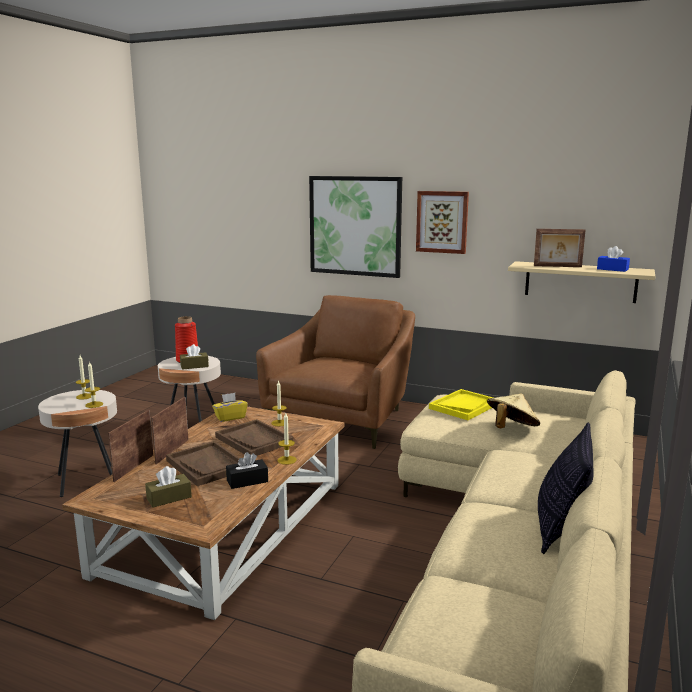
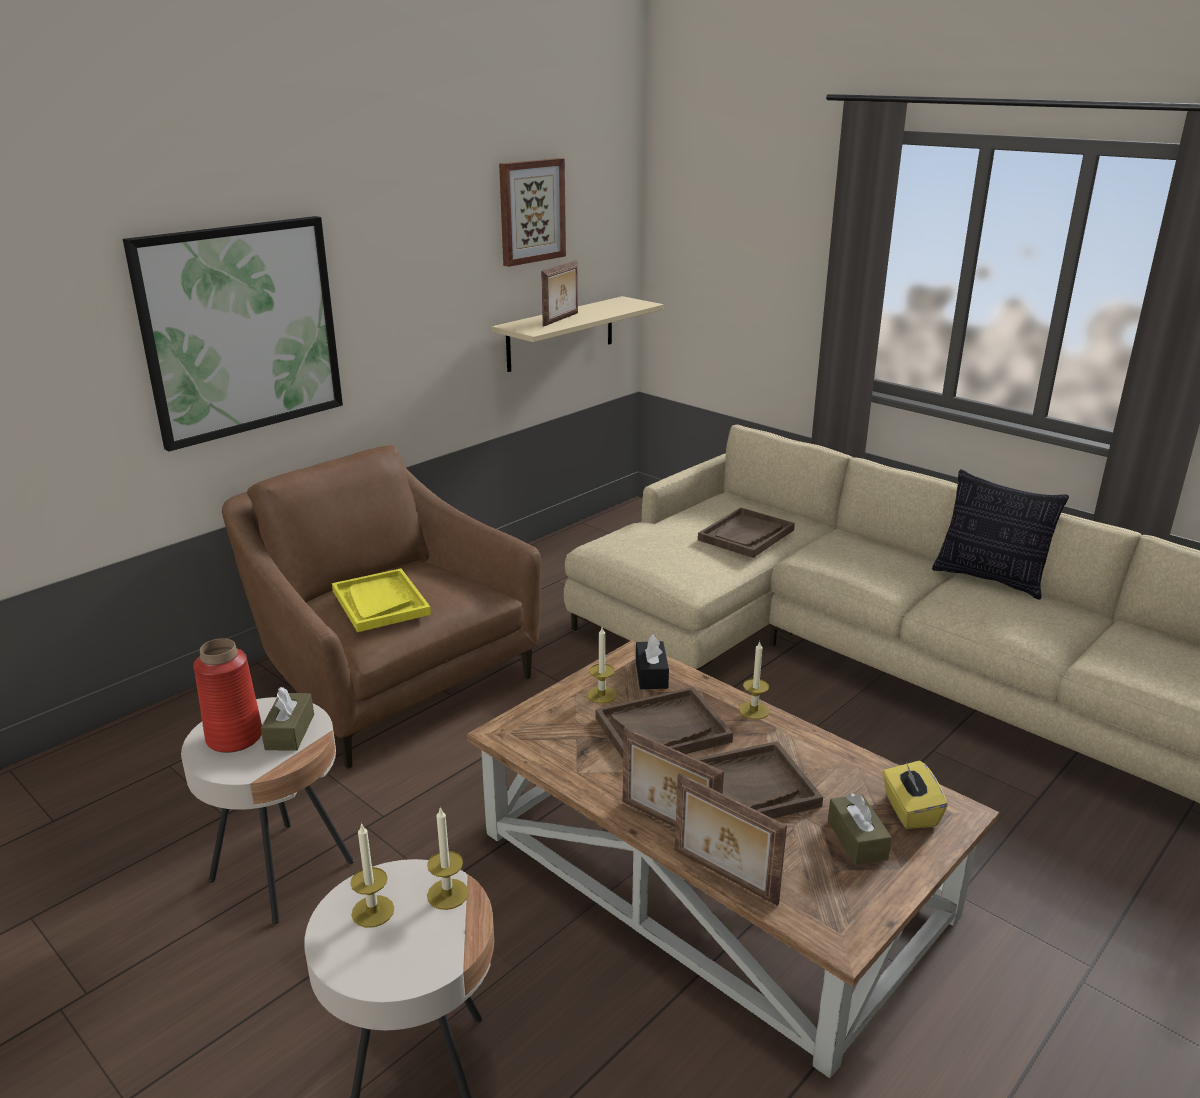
camera: 70 degrees left, 10 degrees up
(230, 417) = (542, 741): yellow tissue box -> yellow tissue box (909, 811)
(247, 481) = (816, 756): black tissue box -> black tissue box (651, 674)
(442, 222) = (390, 287): picture -> picture (531, 211)
(464, 406) = (653, 542): yellow tray -> yellow tray (380, 602)
(511, 429) = (746, 535): beige hat -> brown tray
(612, 269) = (608, 307): blue tissue box -> none

